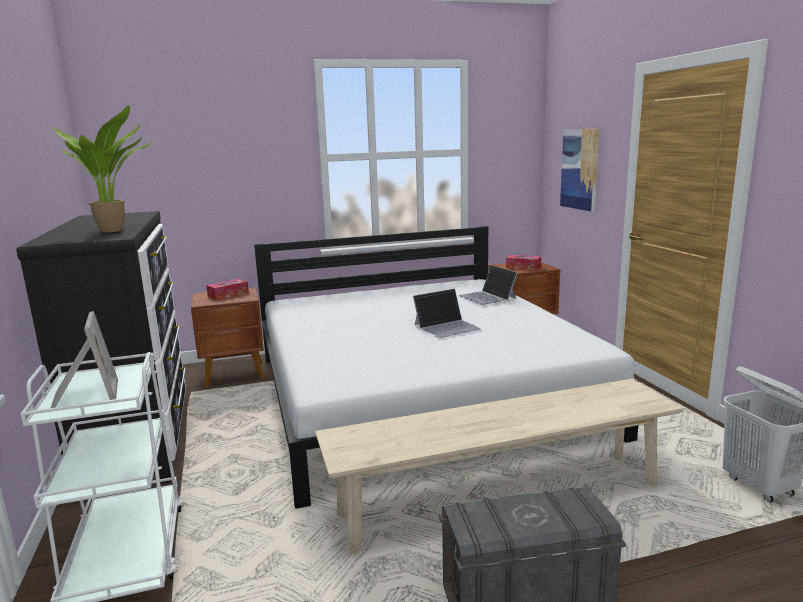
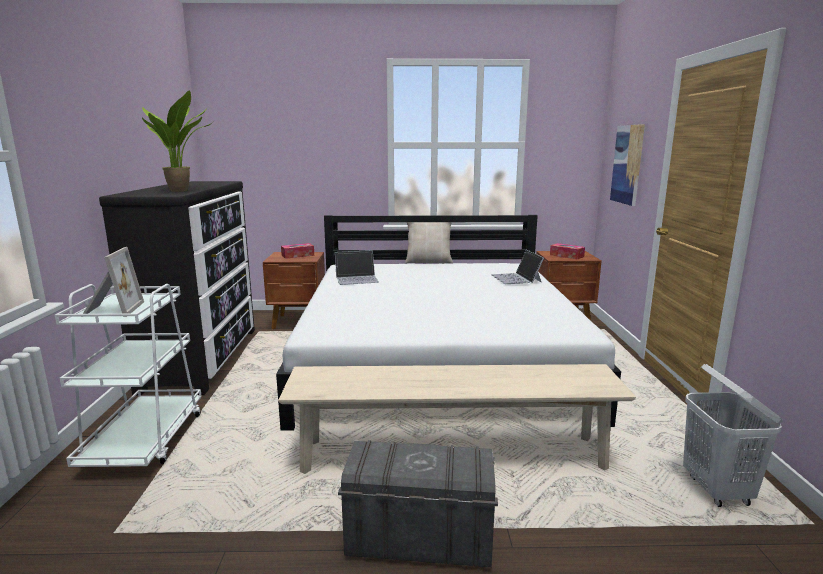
camera: 15 degrees right, 0 degrees up
(378, 287) = (428, 262): none -> beige pillow
(447, 326) = (458, 298): laptop -> laptop (357, 278)

